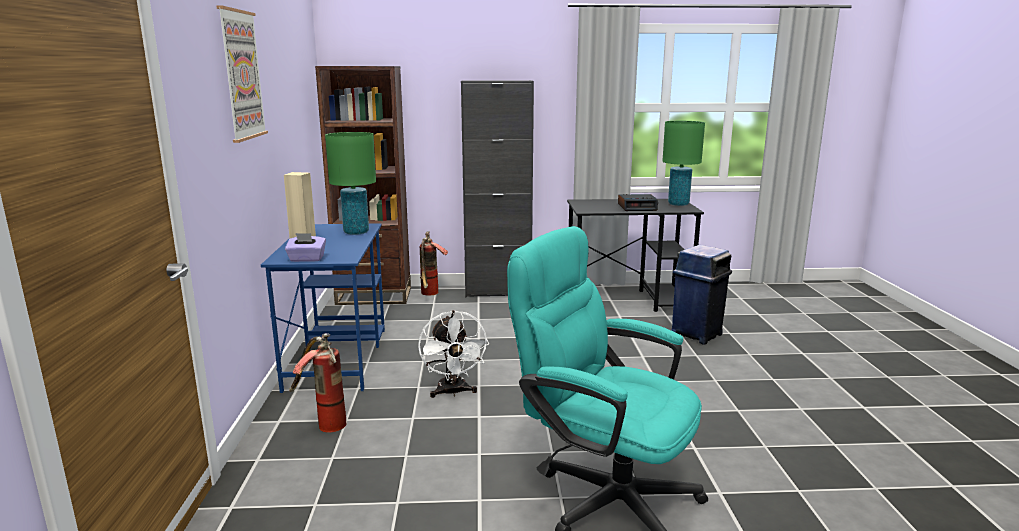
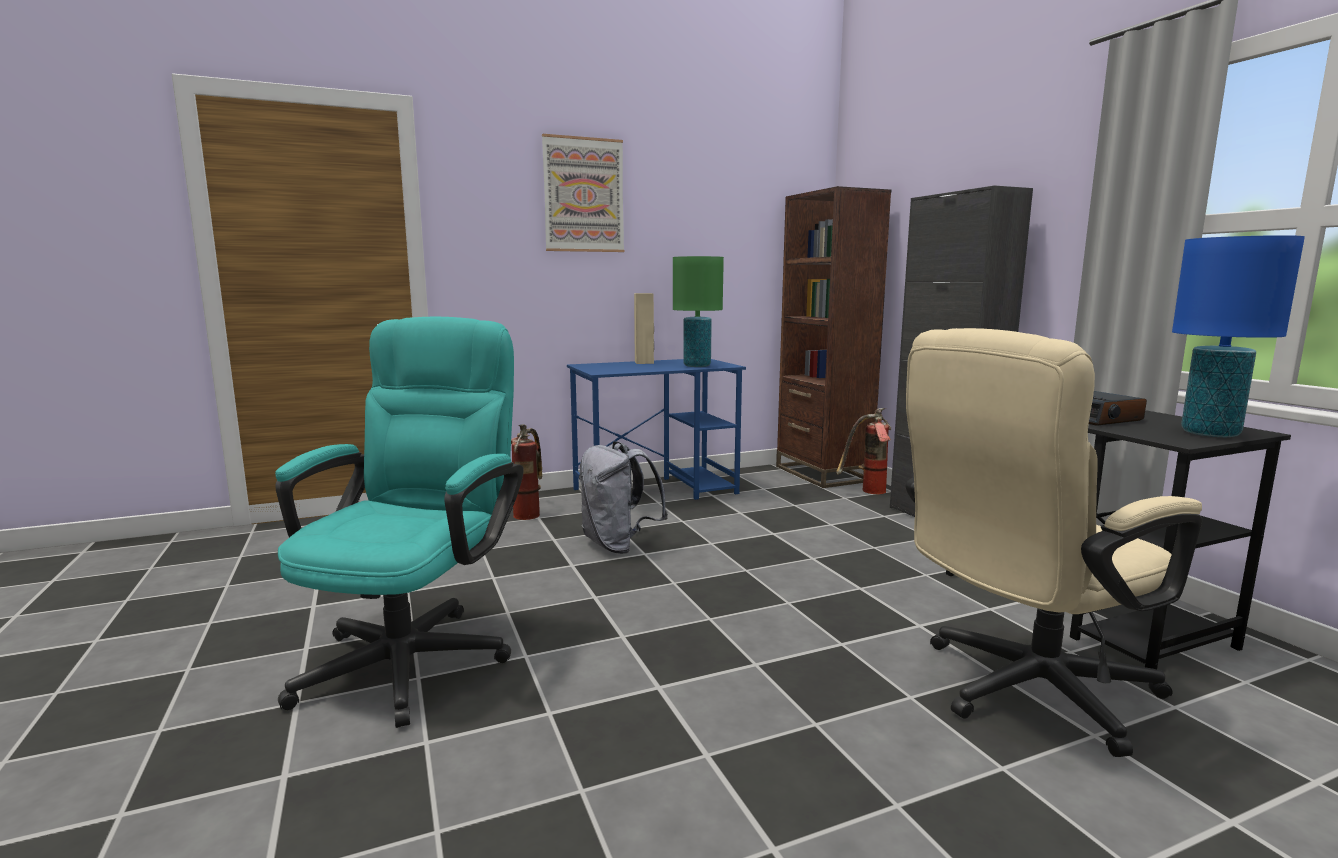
camera: 70 degrees right, 5 degrees down
(306, 259) = (589, 367): purple tissue box -> none
(453, 392) = (618, 545): white fan -> grey backpack
(678, 204) = (1210, 433): green table lamp -> blue table lamp
(697, 334) = (1022, 692): blue trash can -> beige office chair

